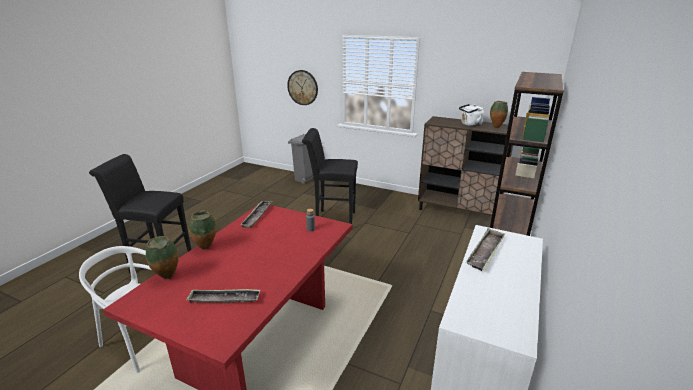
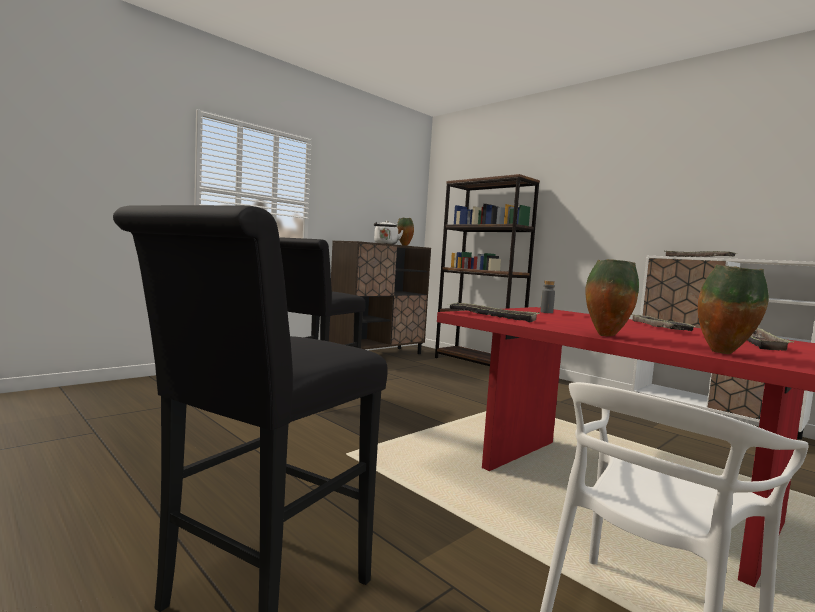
camera: 70 degrees left, 20 degrees down
(270, 268) = (659, 327): none -> tray
(302, 87) = (102, 193): wall clock -> none
(304, 180) = (125, 387): grey trash can -> none

